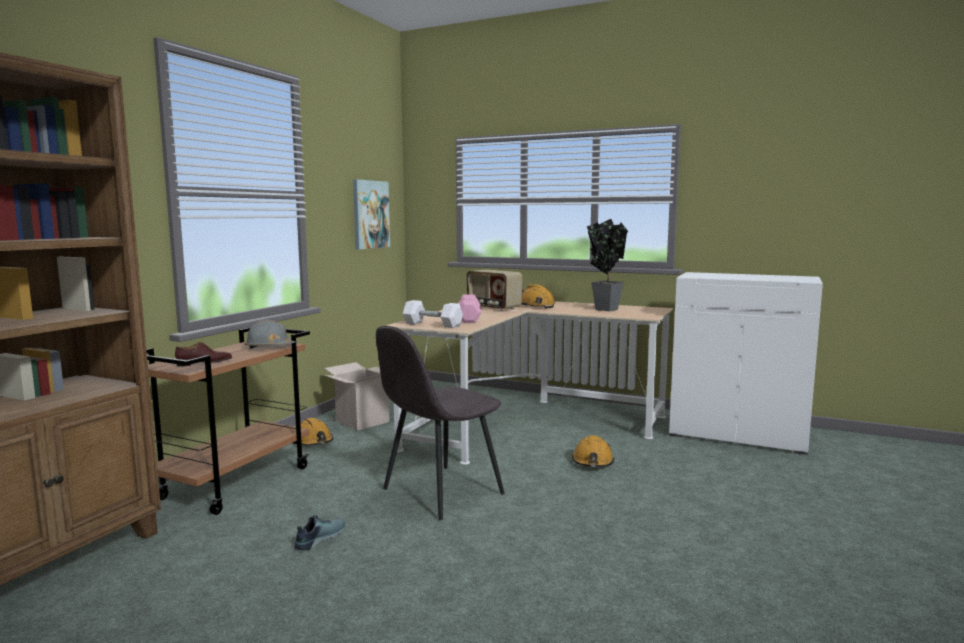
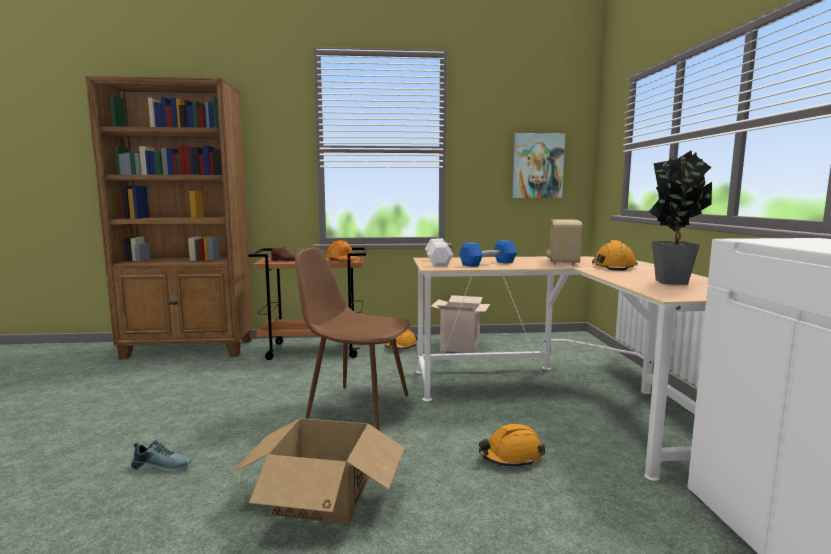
camera: 60 degrees right, 0 degrees up
(270, 347) = (341, 260): grey hard hat -> orange hard hat
(319, 538) = (252, 392): shoe -> shoe (163, 465)
(440, 492) = (356, 406): grey chair -> brown chair
(469, 318) = (488, 264): pink dumbbell -> blue dumbbell
(592, 535) = (322, 495): none -> cardboard box

